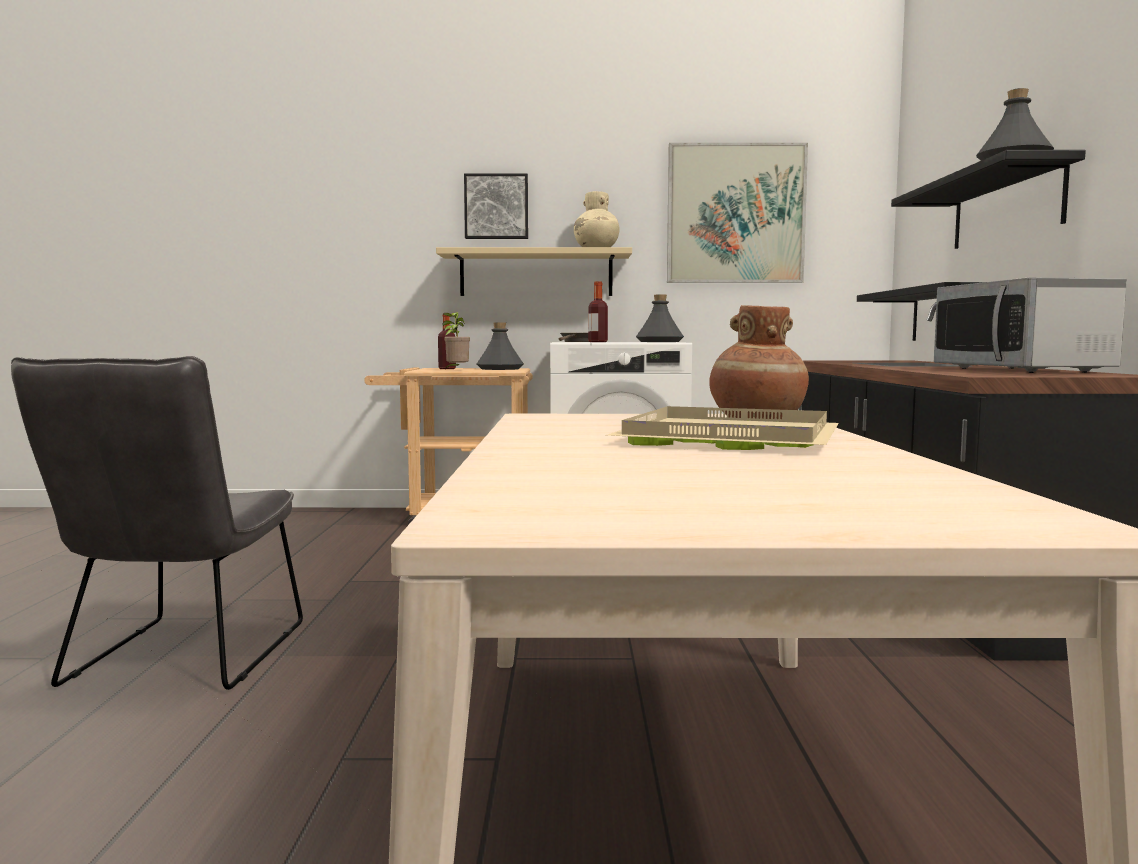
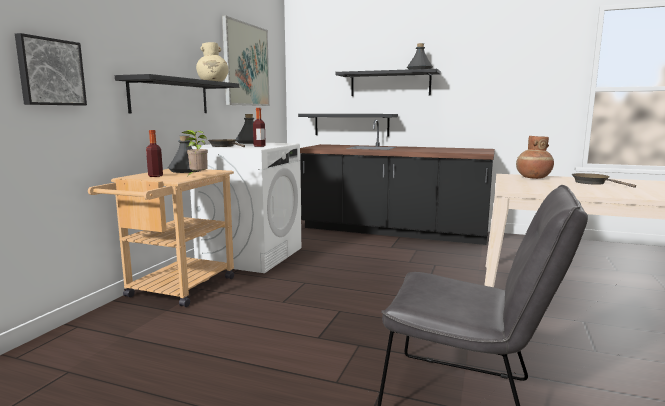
camera: 70 degrees left, 5 degrees up
(496, 207) = (145, 40): picture -> picture (50, 72)
(536, 274) = (170, 96): beige shelf -> black shelf
(734, 438) = (593, 183): beige tray -> brown frying pan
(1020, 370) = (445, 149): microwave -> none

